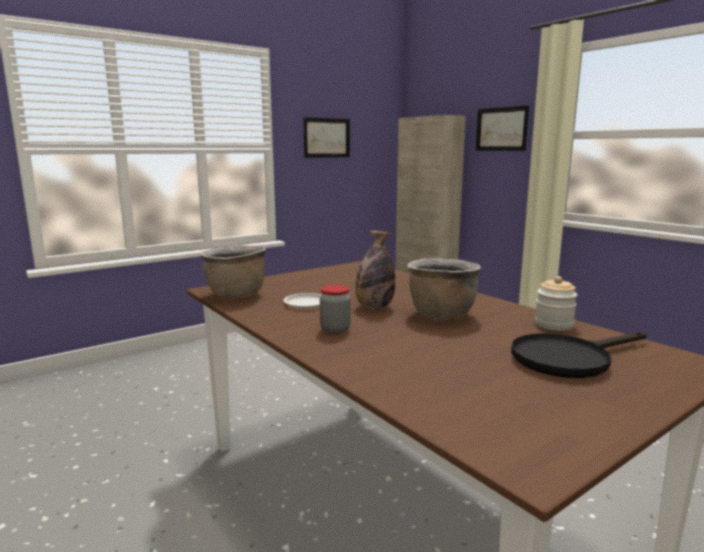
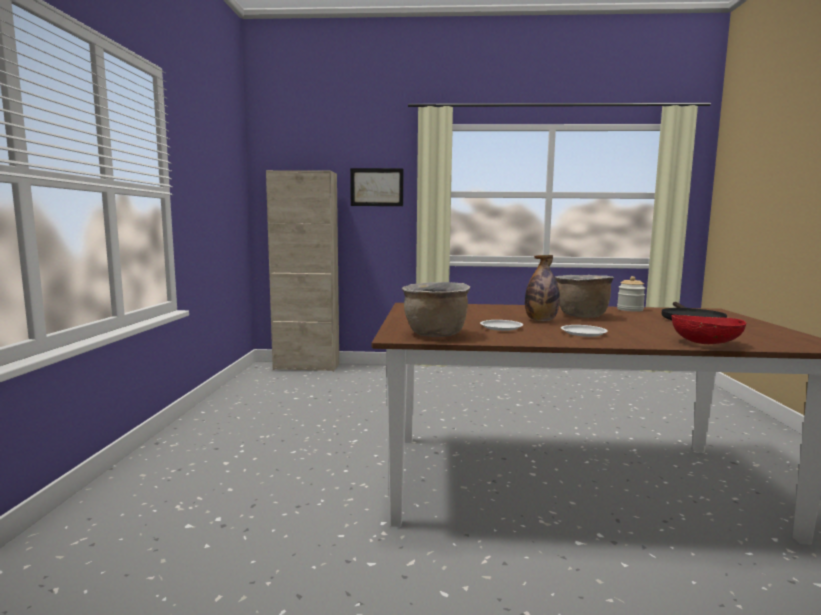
camera: 50 degrees left, 5 degrees down
(327, 138) = (205, 185): picture -> none
(335, 330) = (583, 333): jar -> white plate
(384, 384) = (705, 343): none -> red bowl

